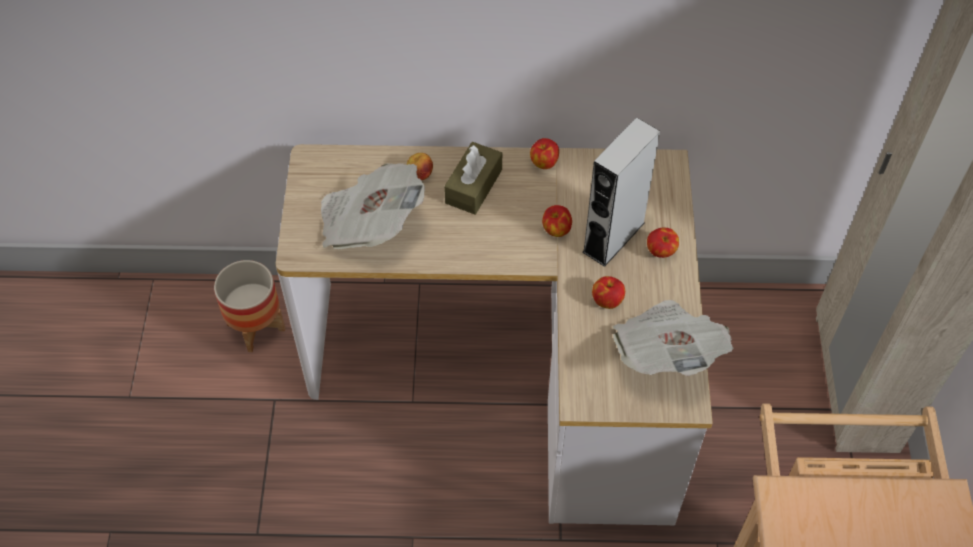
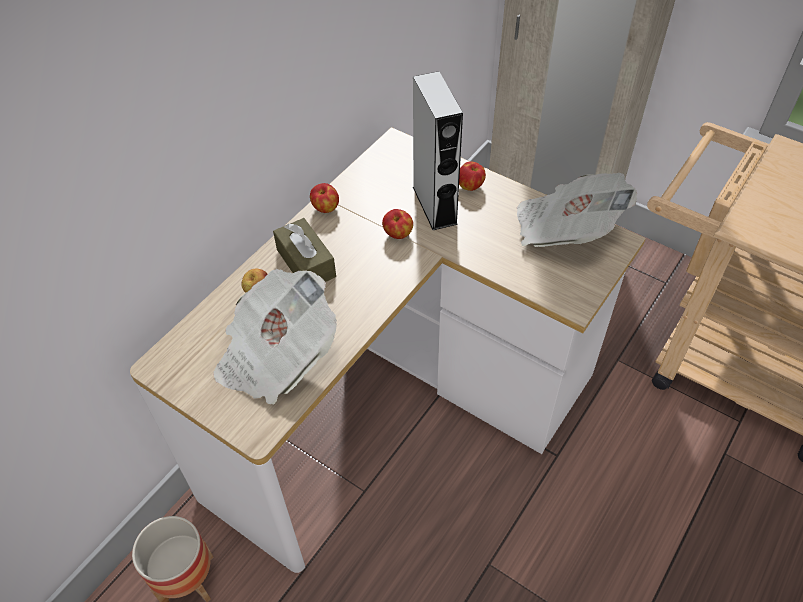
camera: 55 degrees left, 5 degrees down
(607, 300) = (490, 239): apple -> none

